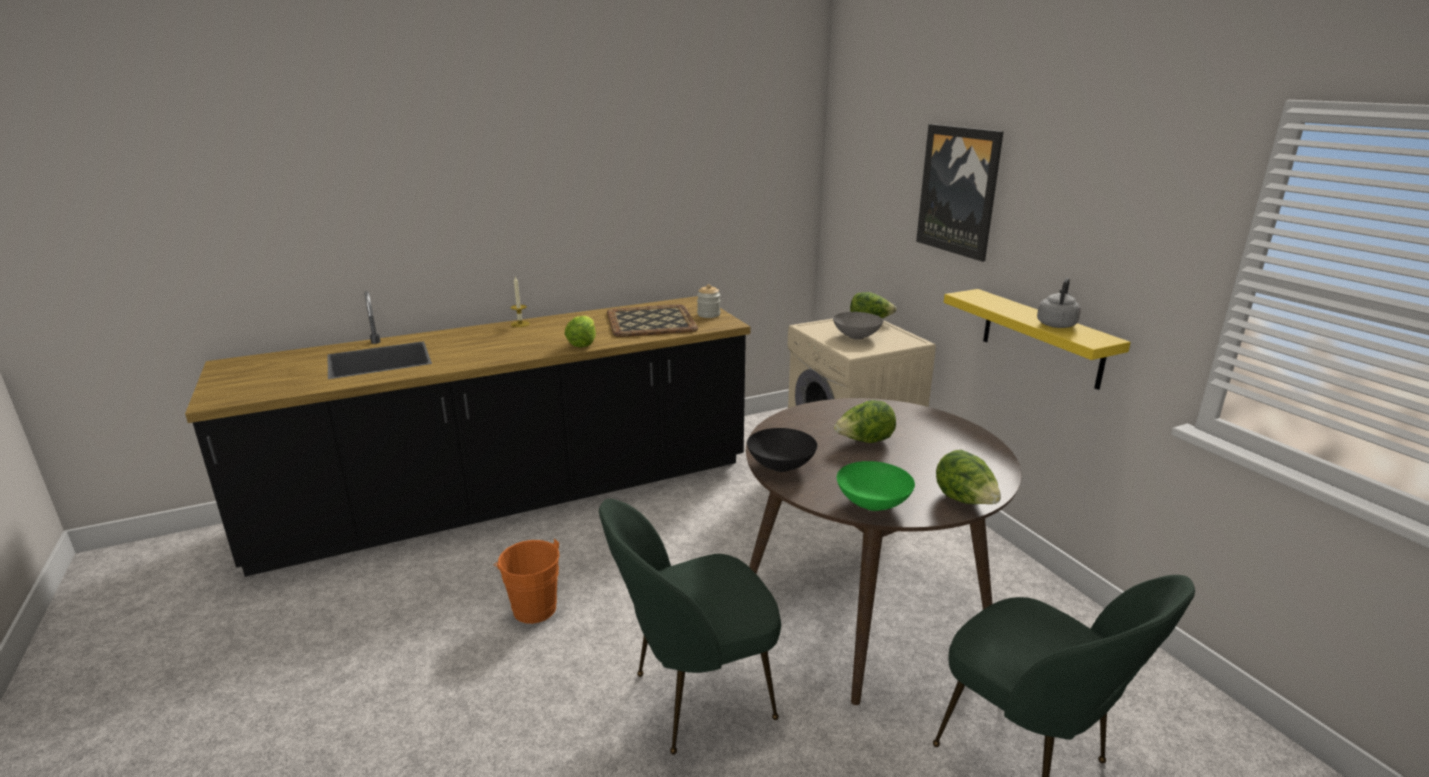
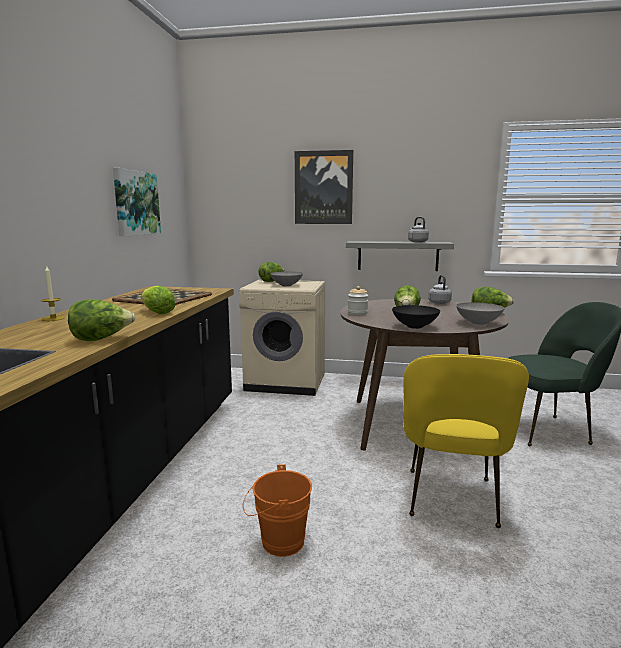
camera: 55 degrees left, 10 degrees down
(474, 362) = (101, 339): none -> lettuce
(692, 700) = (451, 503): green chair -> yellow chair
(695, 196) = (136, 203): none -> picture
(708, 314) = (190, 289): jar -> jar (357, 313)
(874, 505) = (479, 323): green bowl -> grey bowl
(980, 448) = (439, 302): none -> grey kettle
(1041, 338) = (398, 256): yellow shelf -> grey shelf

